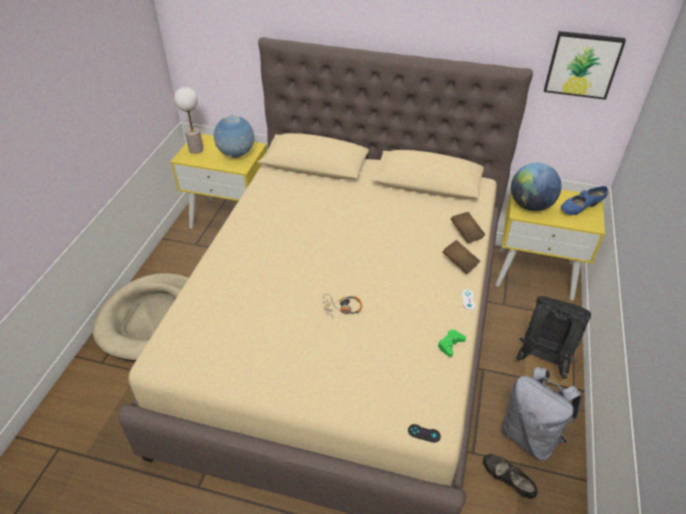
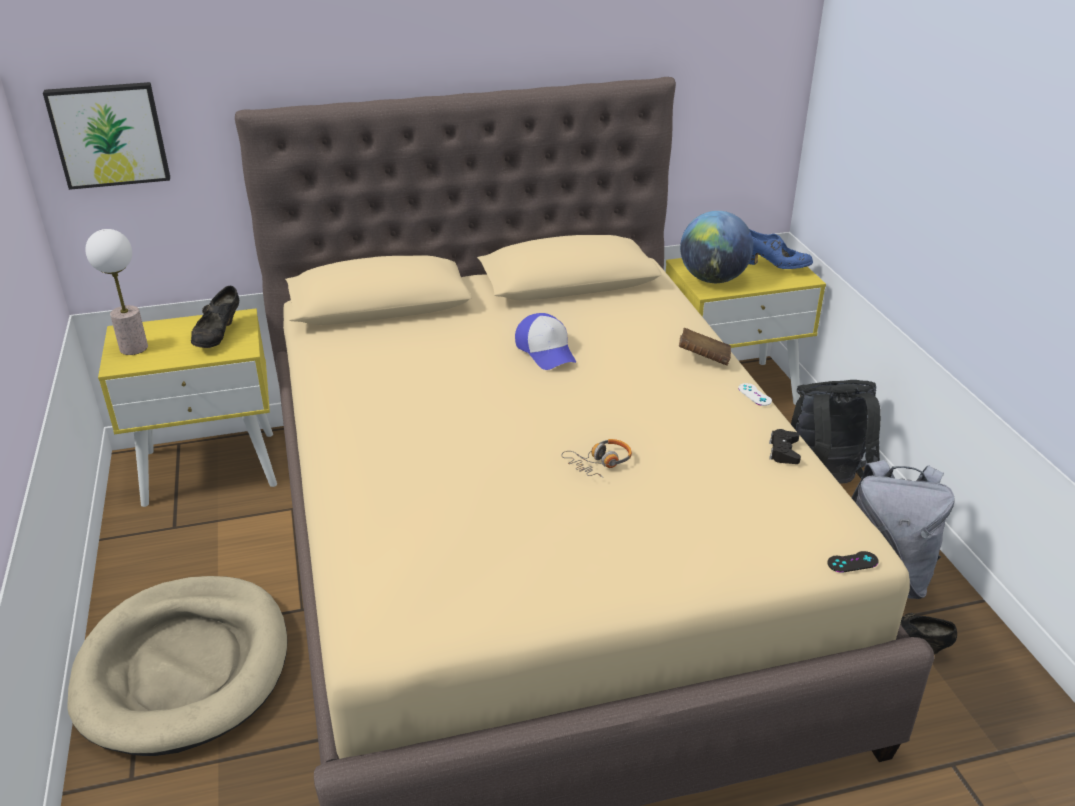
camera: 30 degrees left, 10 degrees down
(236, 155) = (218, 336): globe -> black shoe
(375, 225) = (546, 351): none -> cap
(450, 344) = (784, 451): green game controller -> black game controller
(466, 234) = (678, 324): brown book -> none
(580, 209) = (774, 267): blue shoe -> blue shoe turned 105 degrees counterclockwise
(582, 64) = (729, 59): picture -> picture (109, 134)

